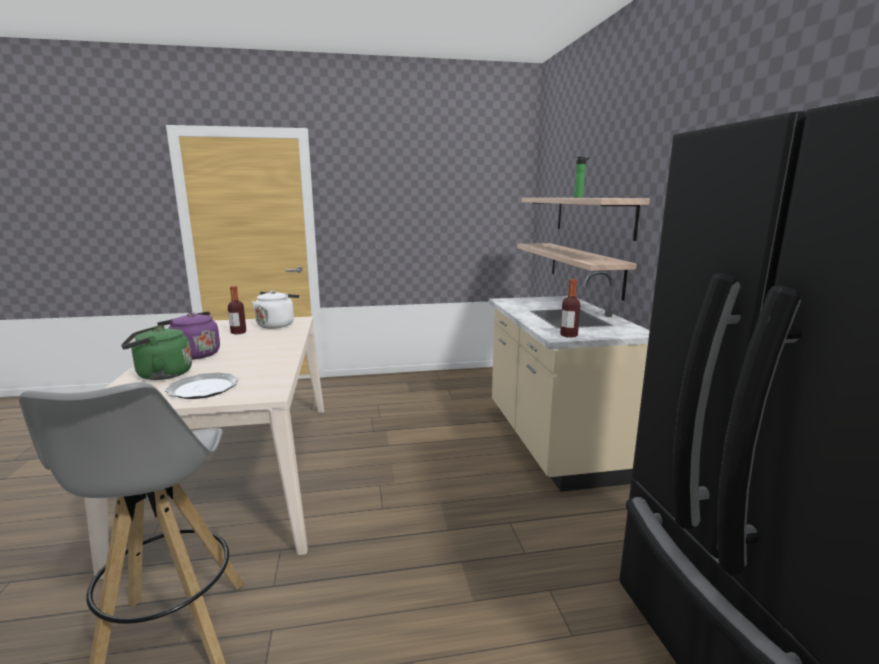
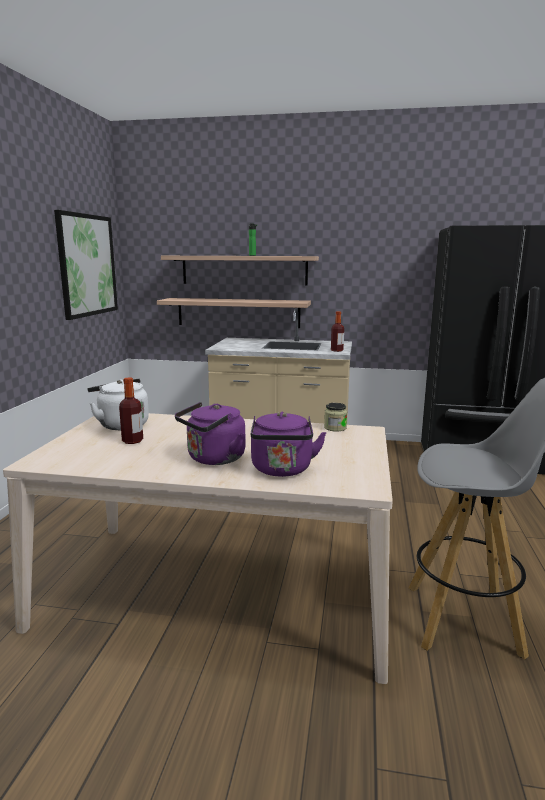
camera: 70 degrees left, 0 degrees up
(161, 375) = (282, 470): green kettle -> purple kettle
(203, 389) = (341, 451): plate -> none
(277, 380) = (335, 428): none -> jar
(469, 206) = (87, 265): none -> picture

